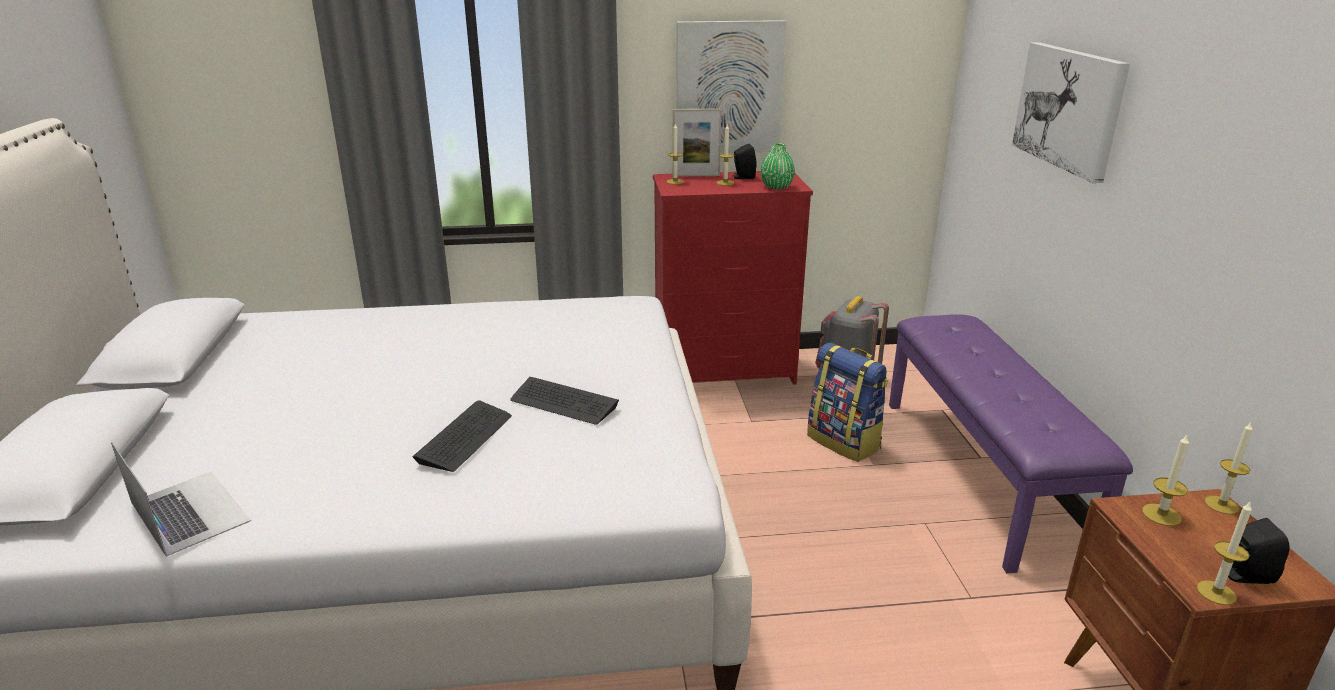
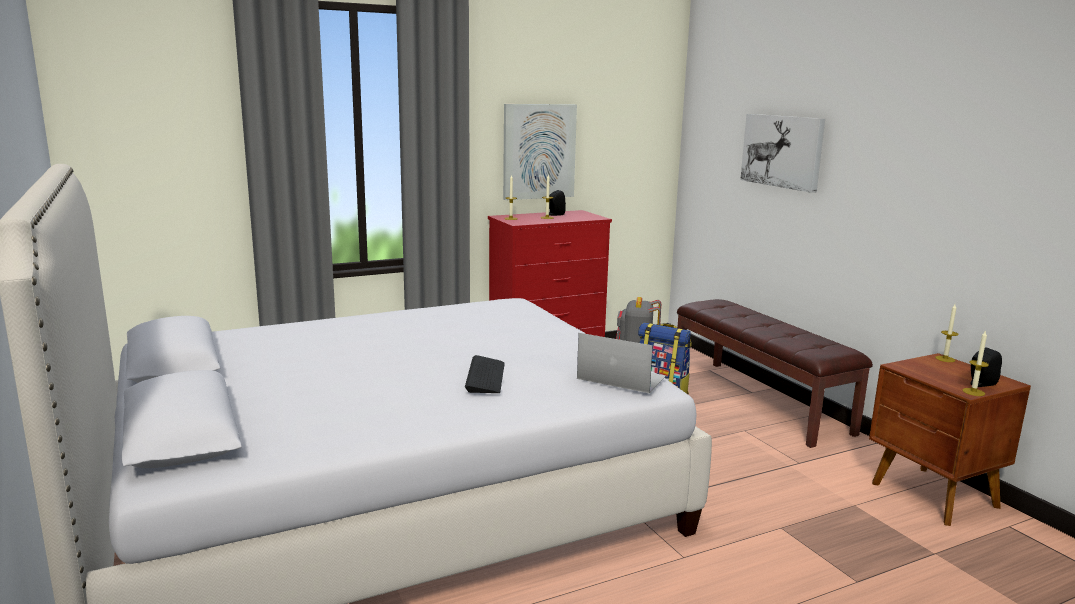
camera: 20 degrees left, 10 degrees down
(189, 511) = (322, 438): laptop -> laptop (621, 377)
(564, 403) = (532, 353): keyboard -> none
(696, 175) = (520, 215): picture frame -> none
(776, 187) = (585, 218): green vase -> none
(981, 474) = (759, 400): purple bench -> brown bench
(1161, 515) = (921, 366): candle -> none

